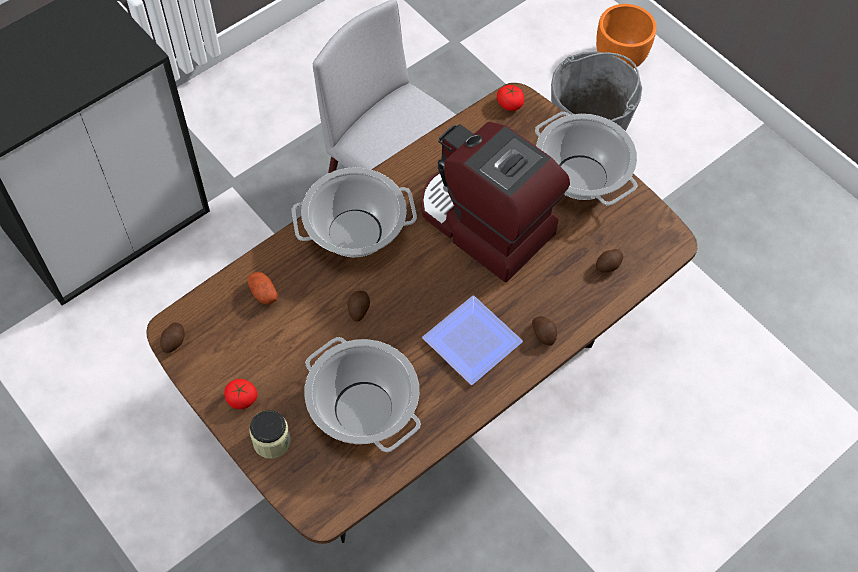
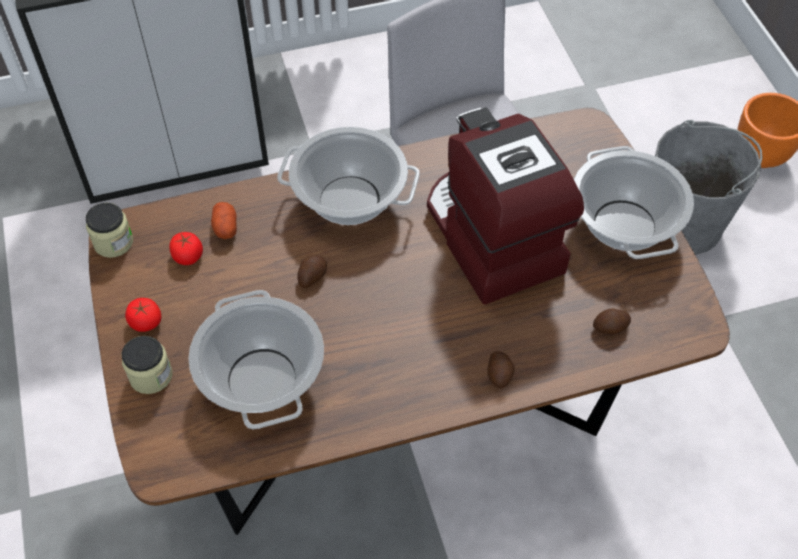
camera: 25 degrees right, 5 degrees down
(174, 341) = (113, 242): potato -> jar
(472, 338) = (416, 350): plate -> none
(510, 104) = (580, 128): tomato -> tomato (188, 255)

